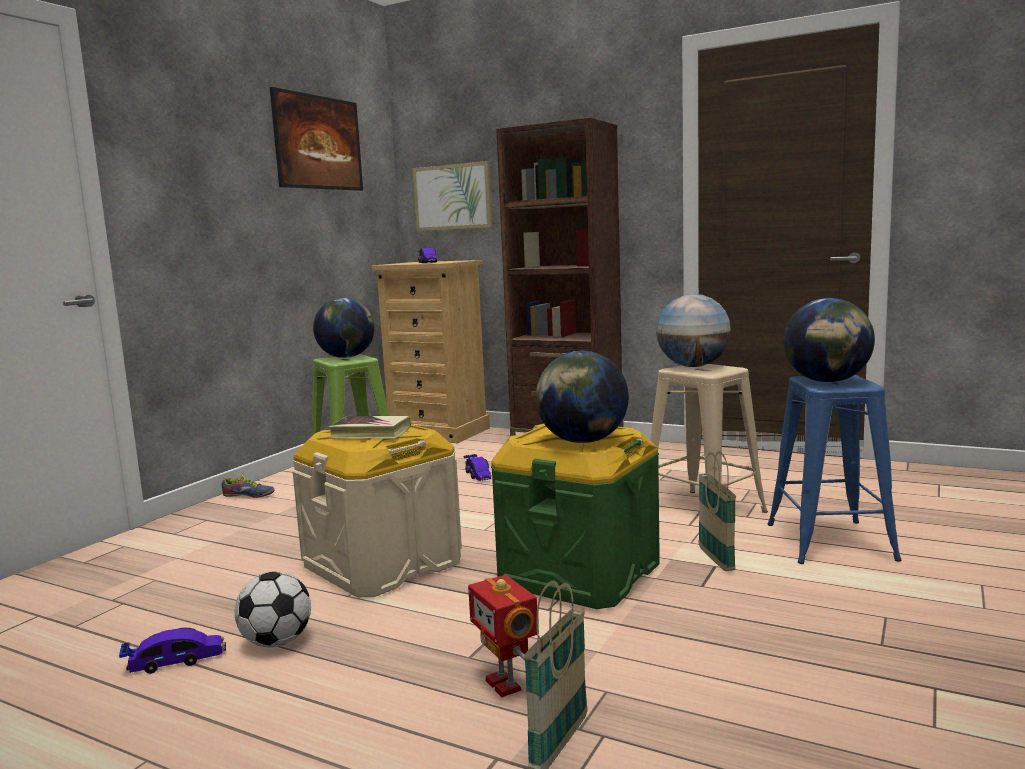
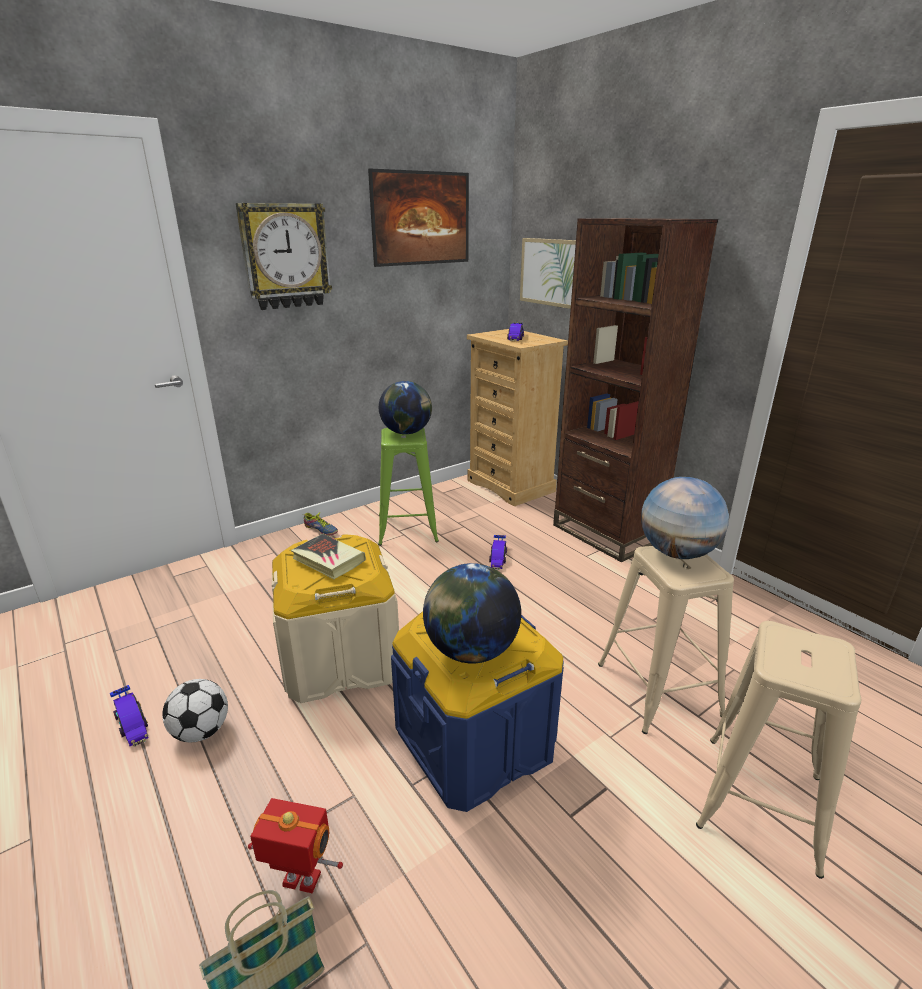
camera: 25 degrees right, 15 degrees up
(176, 661) = (132, 723): toy car -> toy car turned 45 degrees clockwise
(196, 167) = (285, 256): none -> wall clock
(505, 684) = (300, 882): toy robot -> toy robot turned 105 degrees clockwise
(579, 574) = (474, 742): green storage box -> blue storage box
(716, 559) = (615, 777): basket -> none
(827, 381) = (795, 655): globe -> none
(829, 541) = (760, 800): blue stool -> beige stool

